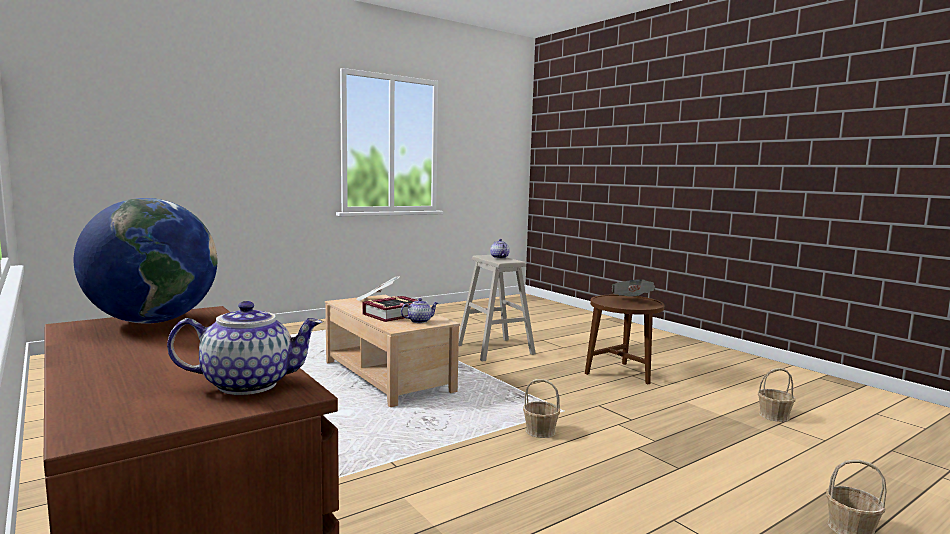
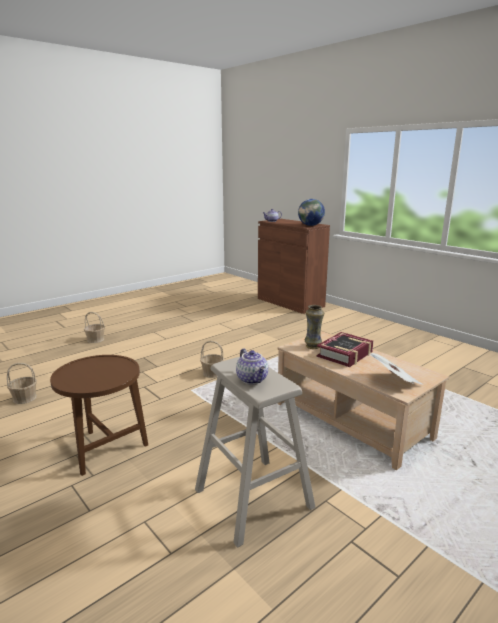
camera: 175 degrees right, 10 degrees up
(419, 321) = (313, 346): teapot -> vase
(632, 300) = (87, 374): newspaper -> none

